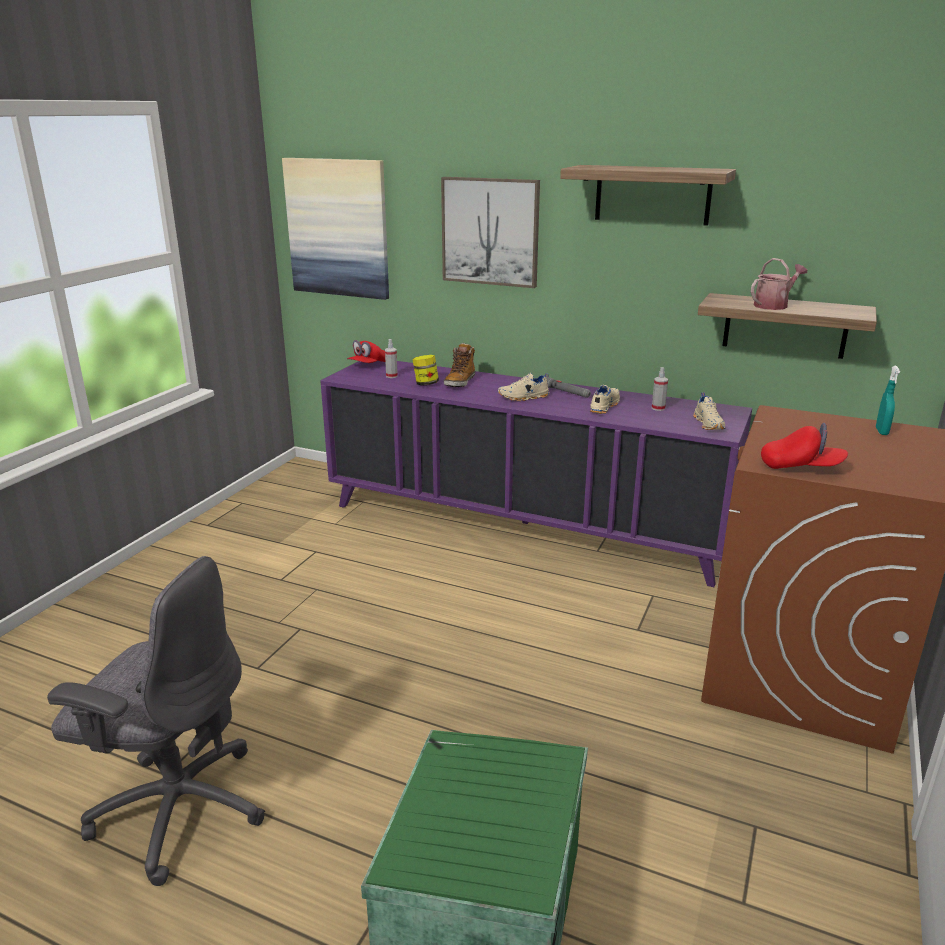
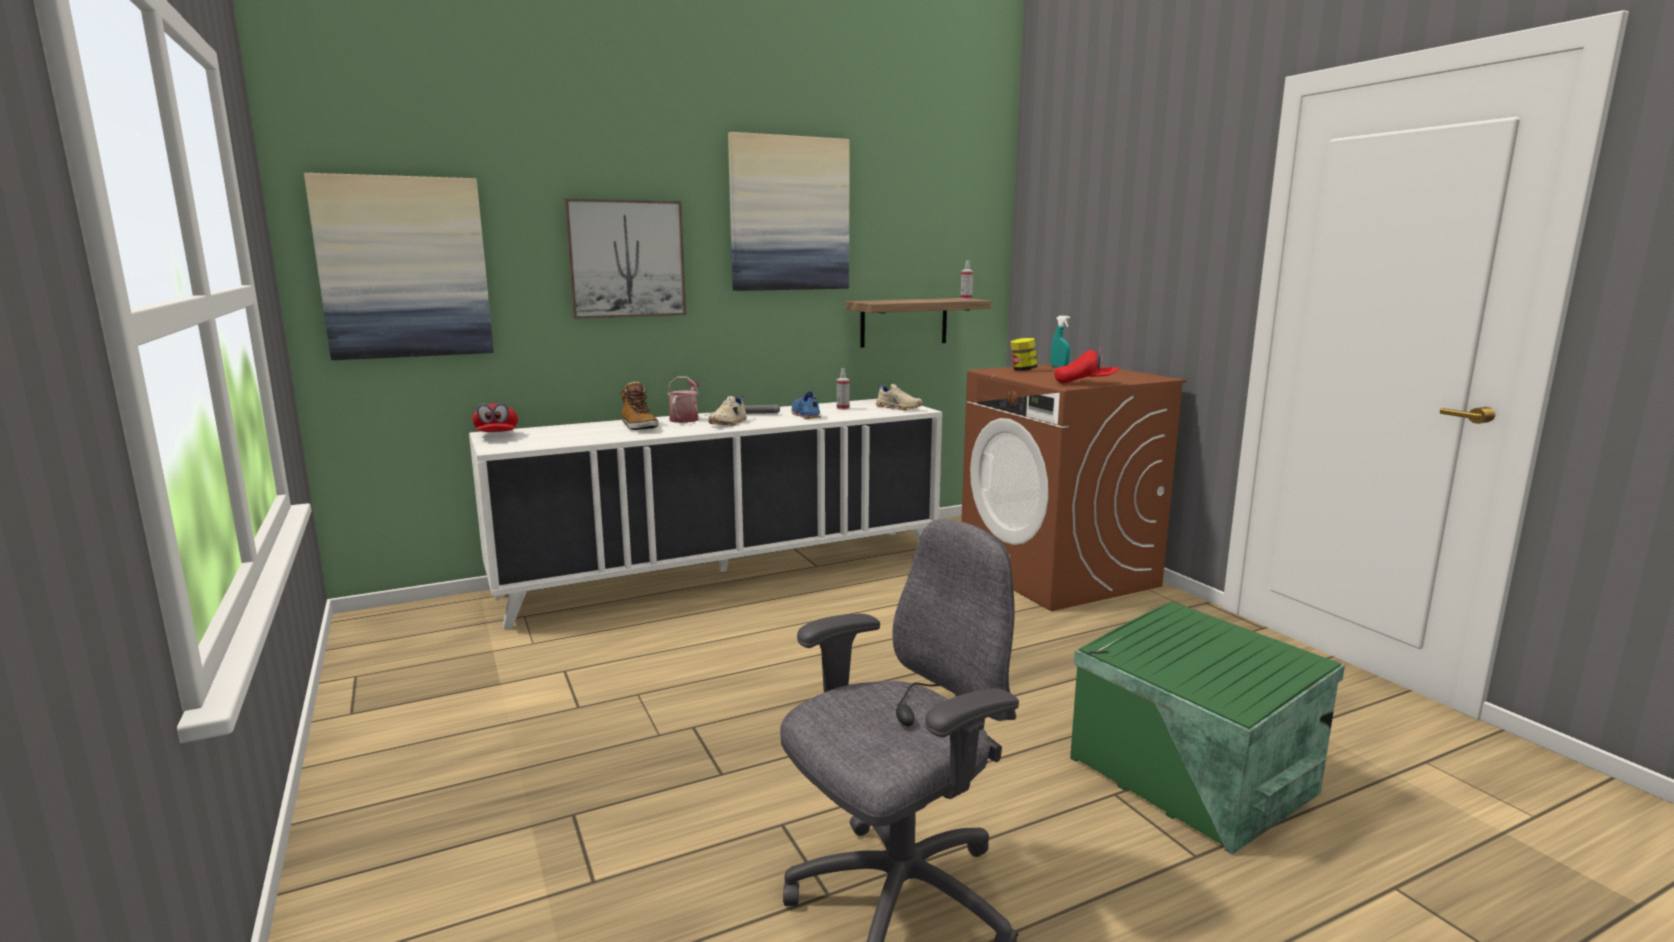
camera: 50 degrees left, 10 degrees down
(391, 376) = (553, 437): spray bottle -> spray bottle (966, 299)
(426, 384) = (610, 434): jar -> jar (1023, 370)
(522, 525) = (725, 573): purple cabinet -> white cabinet
(603, 406) = (805, 415): beige shoe -> blue shoe
(652, 194) = (789, 214): shelf -> picture
(773, 305) = (912, 300): watering can -> watering can (685, 418)
(800, 467) = (1085, 383): red cap -> red cap turned 45 degrees clockwise

